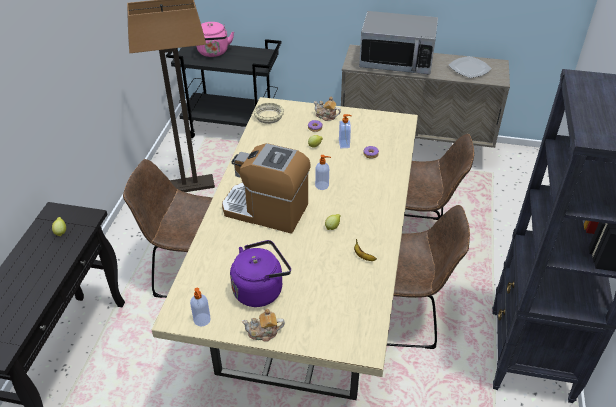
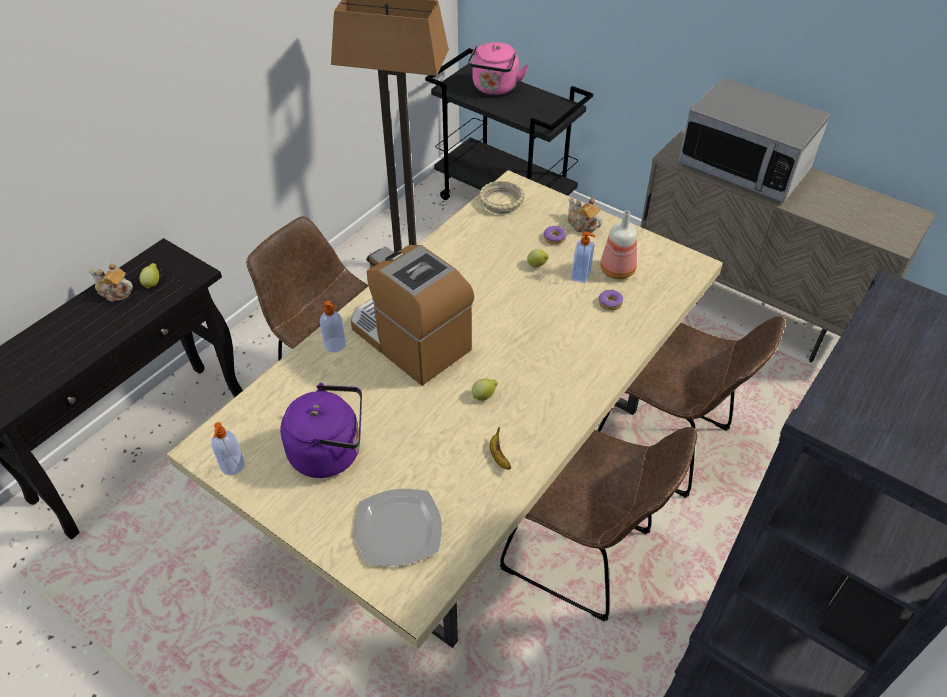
camera: 25 degrees right, 5 degrees up
(263, 333) = (295, 516): teapot -> teapot (115, 293)
(322, 185) = (510, 329): soap dispenser -> soap dispenser (335, 345)
(363, 135) = (617, 270): none -> bottle
(469, 69) = (857, 211): plate -> plate (398, 529)

